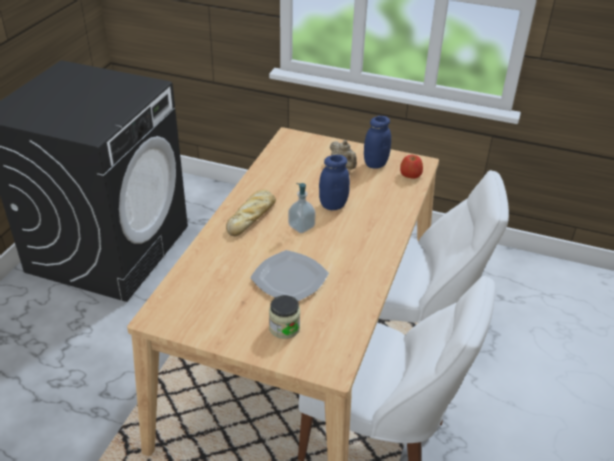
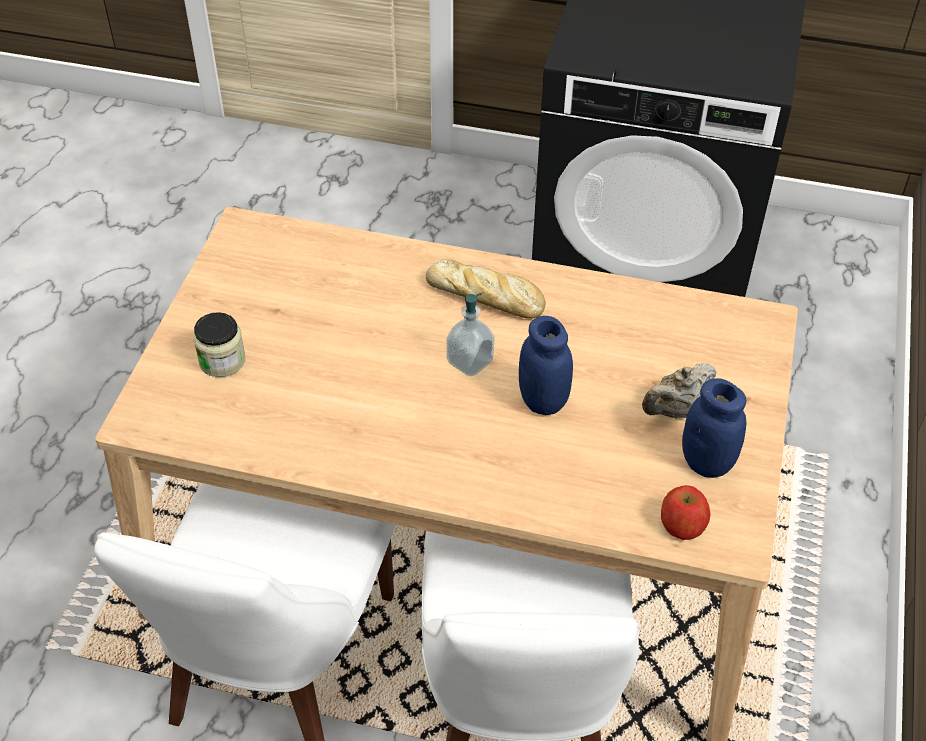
camera: 85 degrees right, 10 degrees up
(288, 278) = (332, 356): plate -> none

